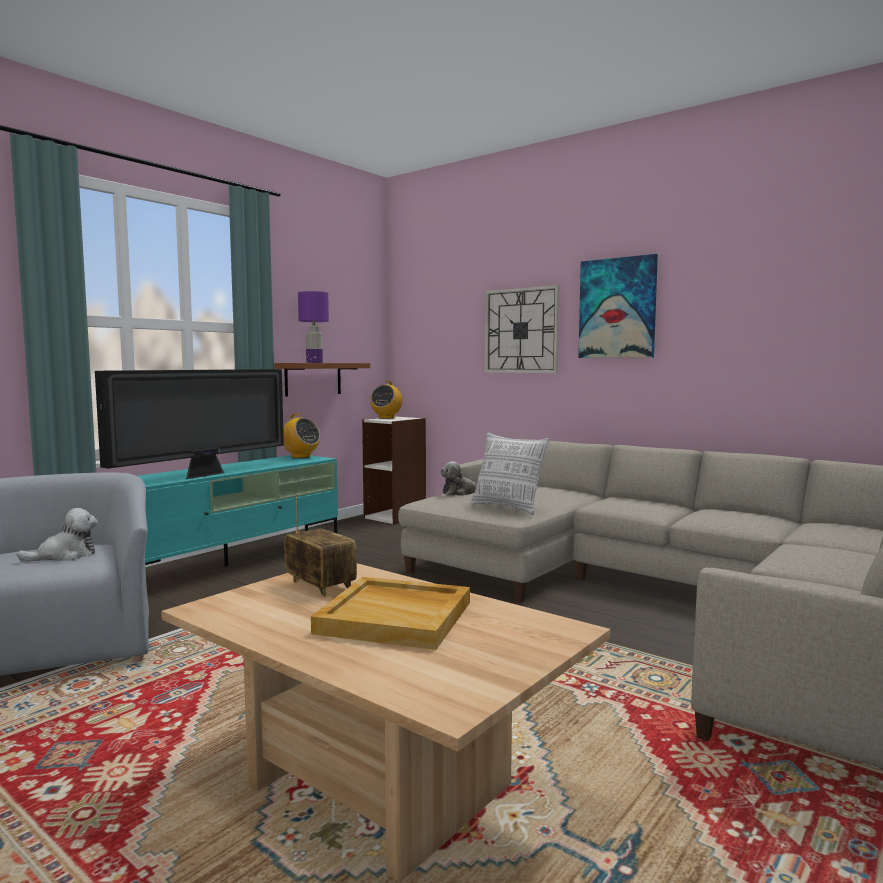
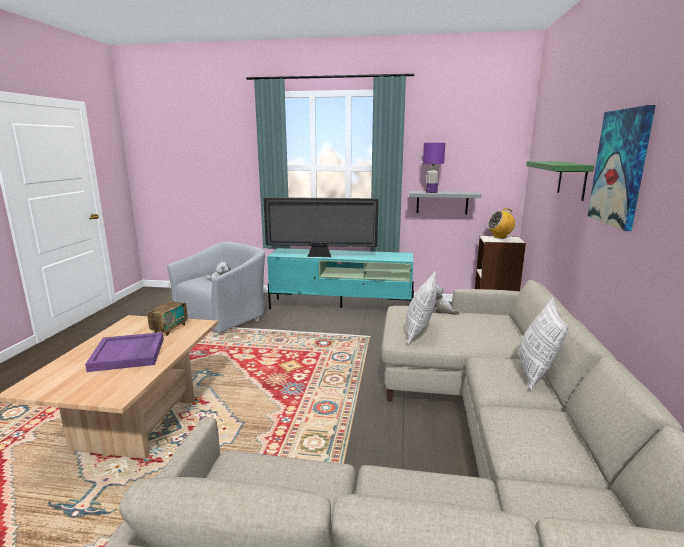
camera: 60 degrees right, 10 degrees up
(300, 457) = (402, 255): radio -> none
(313, 379) = (442, 202): brown shelf -> grey shelf
(397, 617) = (128, 354): beige tray -> purple tray
(521, 330) = (572, 179): wall clock -> green shelf
(637, 499) = (535, 373): none -> pillow

